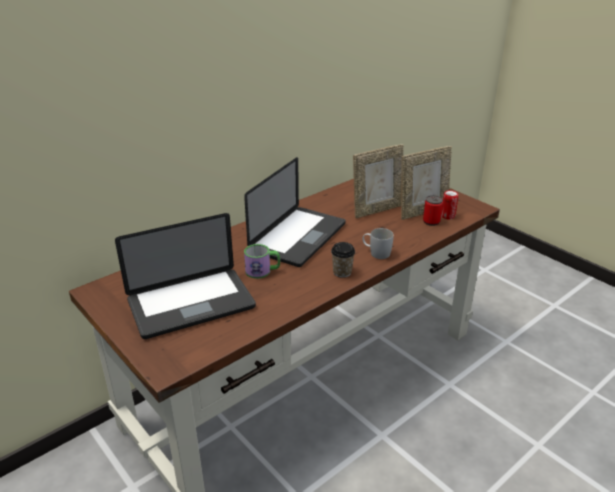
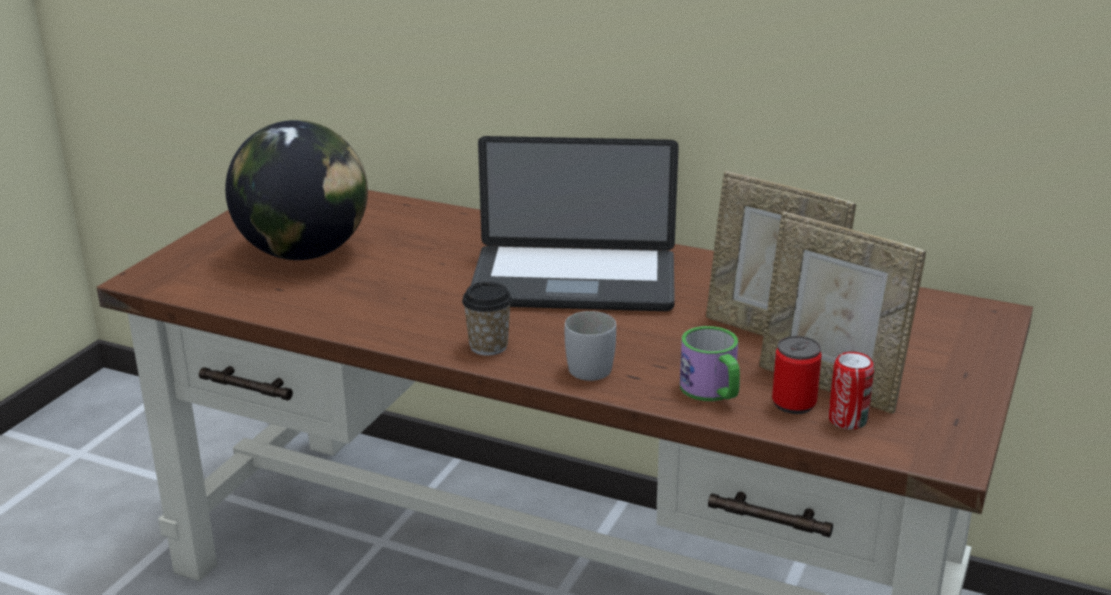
camera: 65 degrees right, 5 degrees down
(191, 304) = (303, 253): laptop -> globe
(262, 271) = (435, 279): mug -> mug (713, 392)

